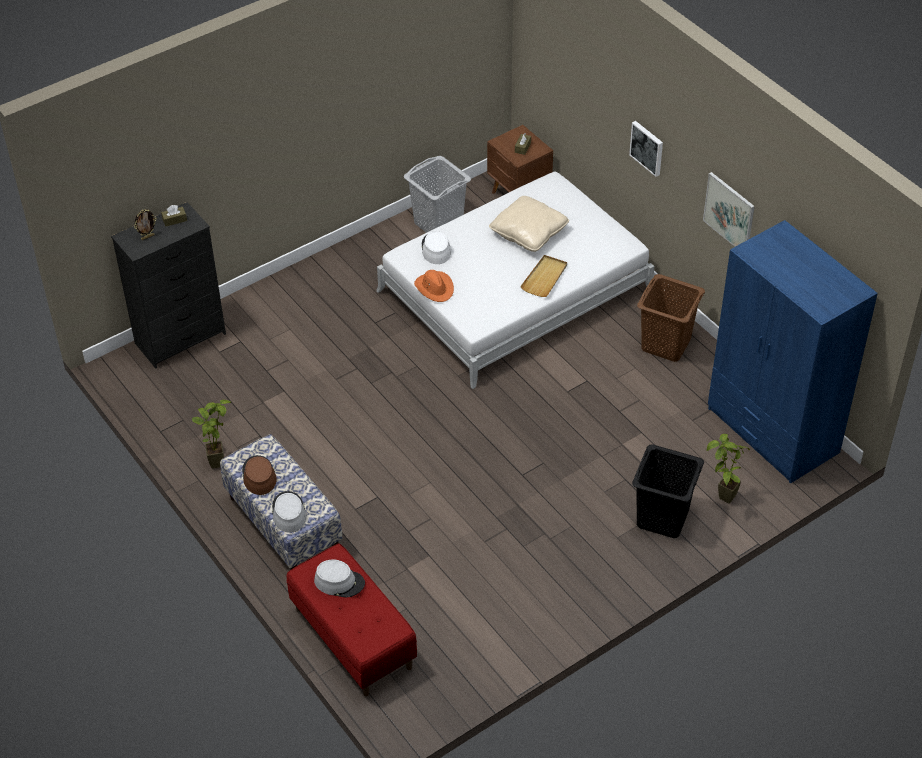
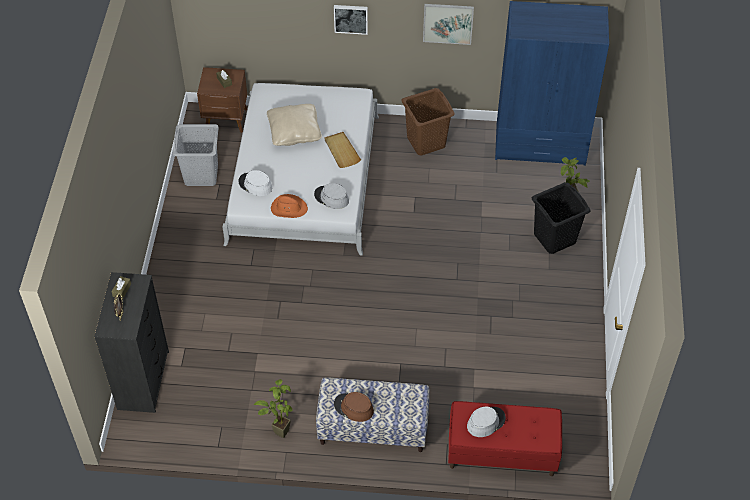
camera: 50 degrees left, 5 degrees up
(288, 512) = (402, 412): grey hat -> grey hat (331, 198)

